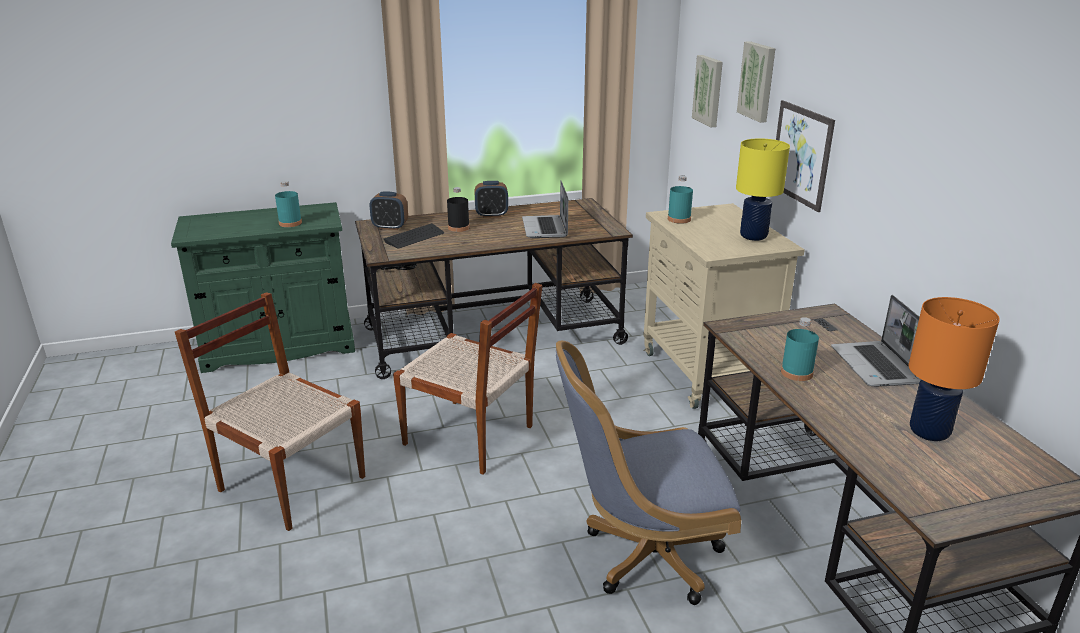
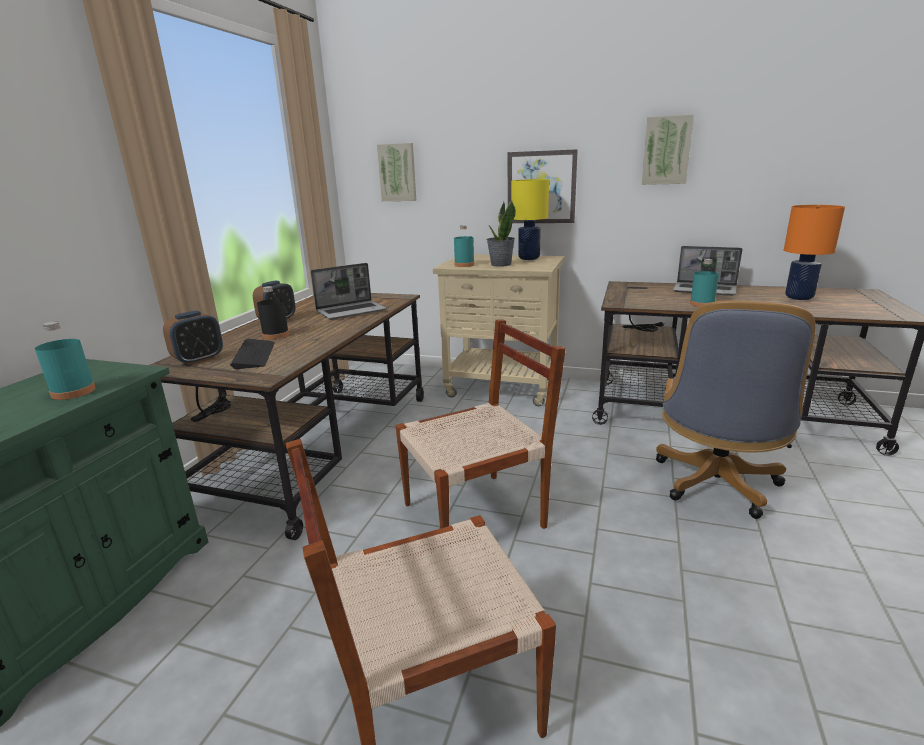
camera: 55 degrees left, 5 degrees down
(545, 228) = (352, 311): laptop -> laptop turned 60 degrees counterclockwise
(704, 233) = (500, 264): none -> potted plant
(758, 81) = (470, 146): picture -> picture (666, 150)

